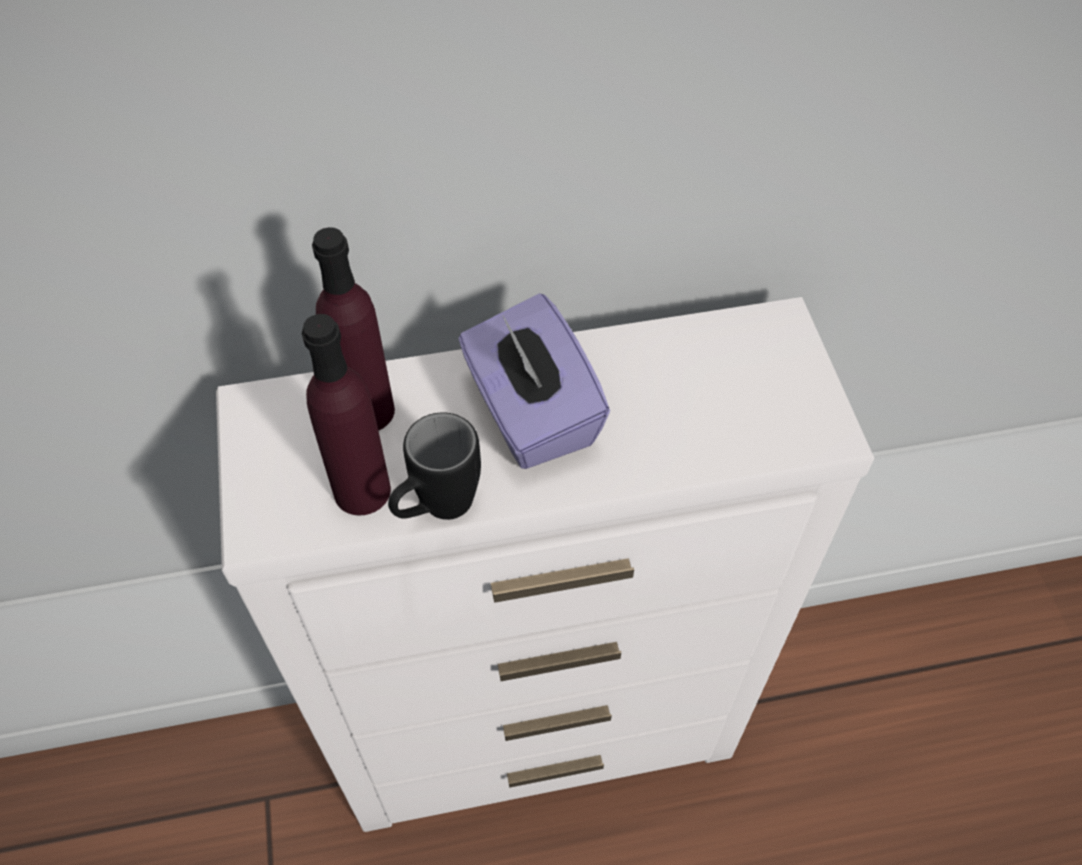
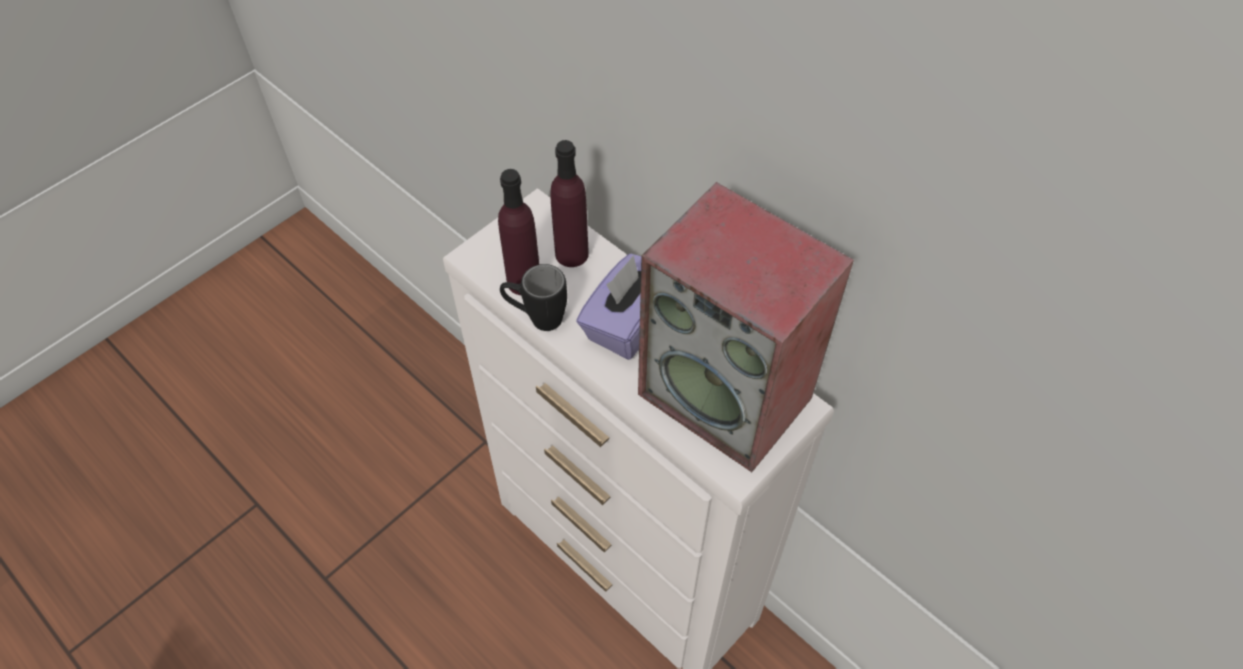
camera: 55 degrees right, 0 degrees up
(718, 379) = (728, 396): none -> speaker

